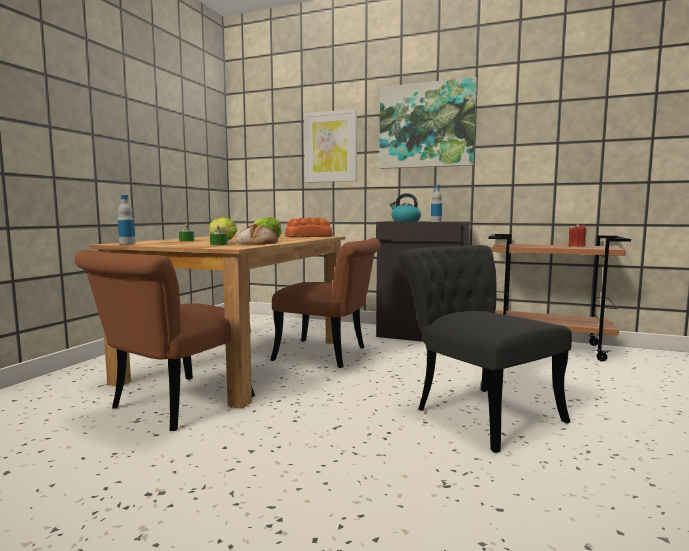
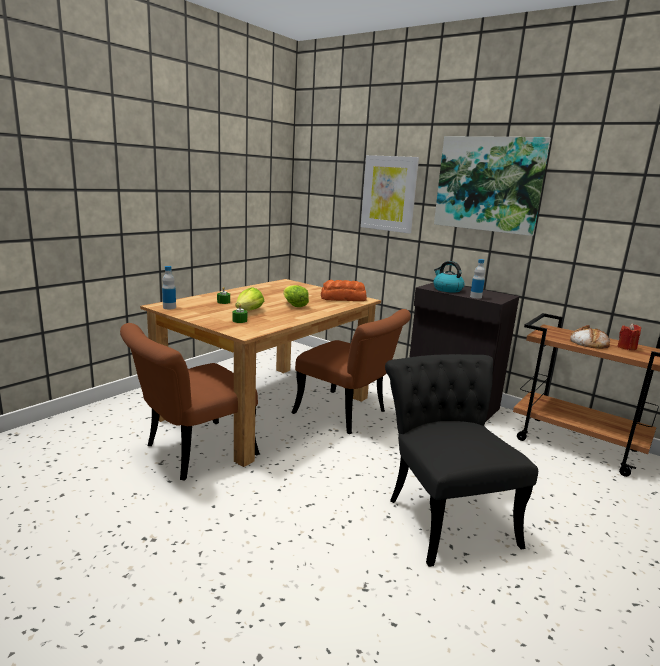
camera: 15 degrees right, 10 degrees up
(256, 243) = (276, 318): bread -> bread (588, 342)

